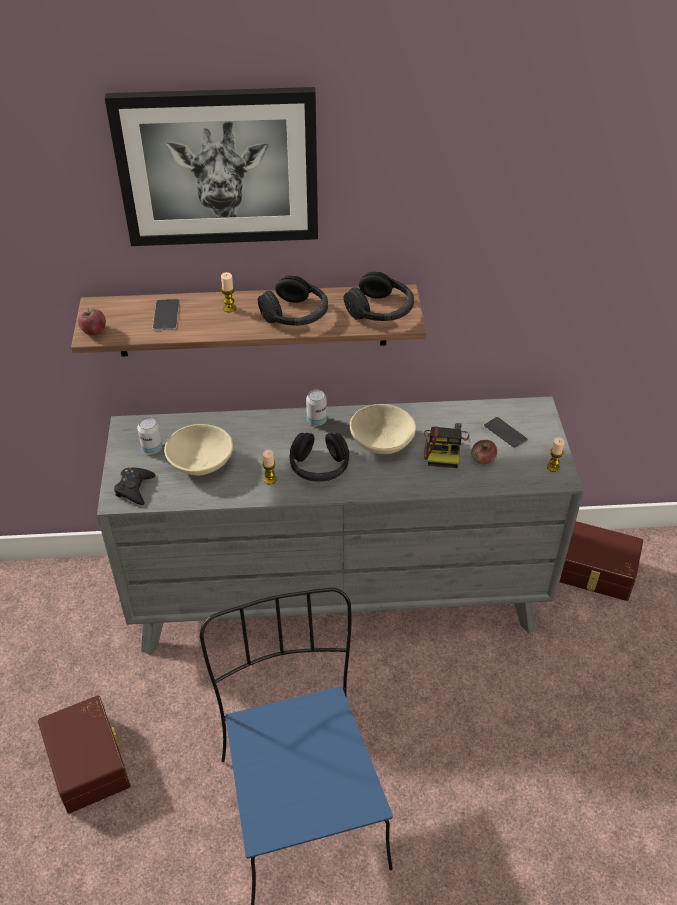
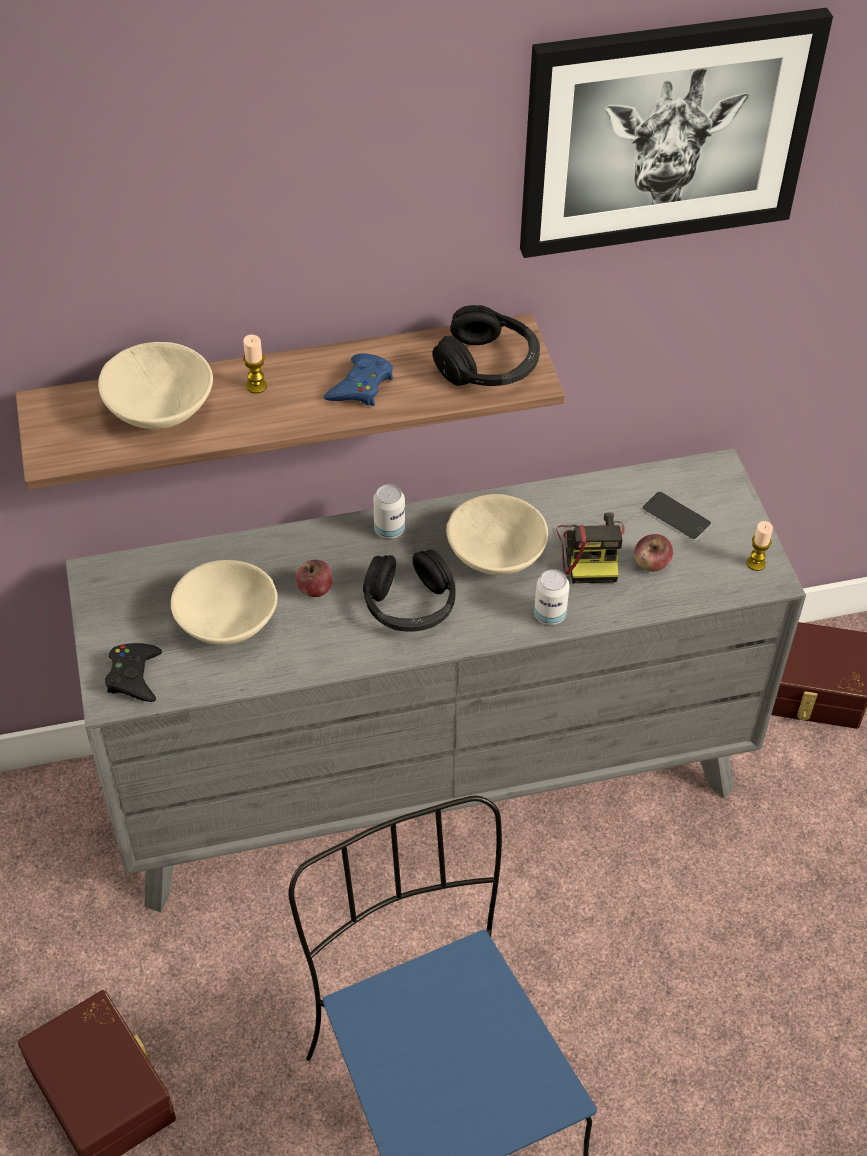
camera: 10 degrees left, 5 degrees up
(94, 331) = (54, 450): apple -> apple (315, 589)
(152, 448) = (144, 607): can -> can (549, 615)
(166, 315) = (160, 408): phone -> beige bowl
(218, 167) = (231, 181): picture -> picture (666, 133)
(270, 479) = (339, 635): candle -> none
(295, 314) = (361, 386): black headphones -> blue game controller

